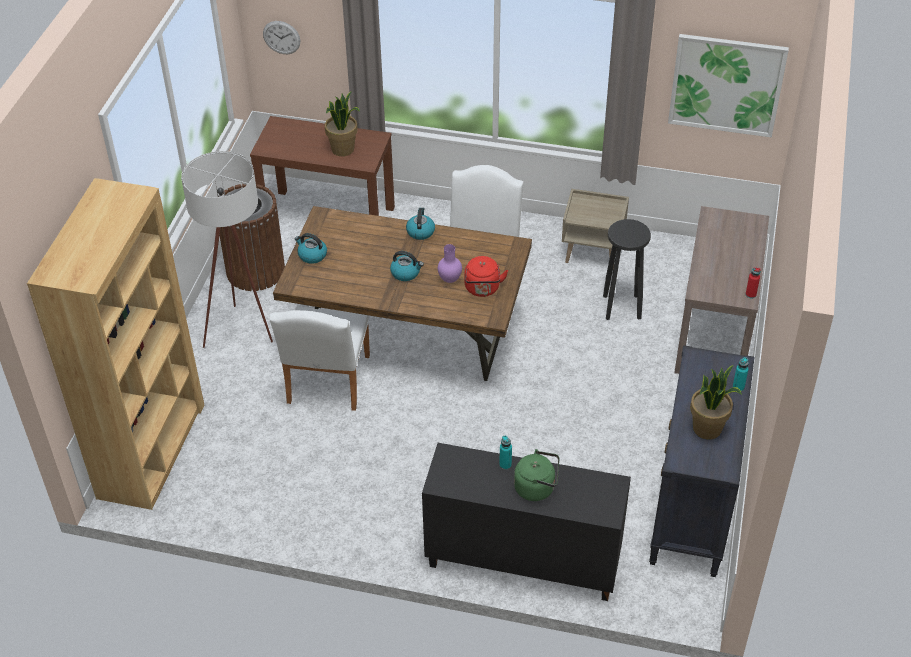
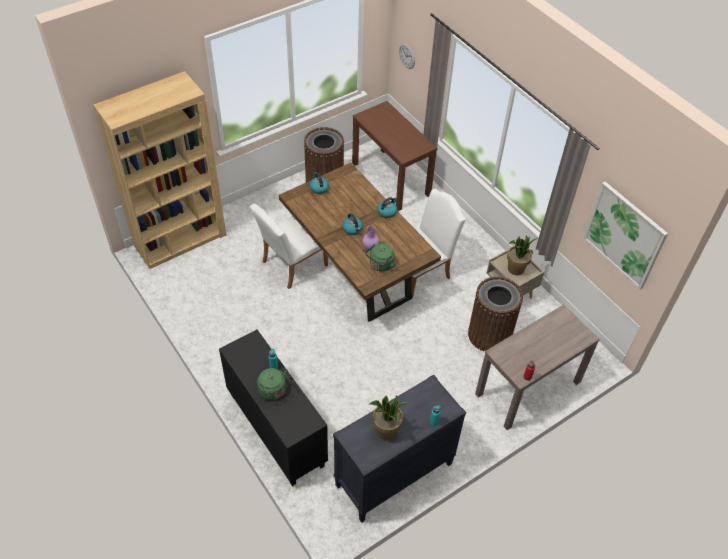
camera: 40 degrees right, 5 degrees up
(244, 334) = (282, 212): white floor lamp -> none
(343, 149) = (401, 141): potted plant -> potted plant (516, 269)
(482, 289) = (380, 265): red kettle -> green kettle
(621, 307) = (489, 335): black stool -> brown trash can

